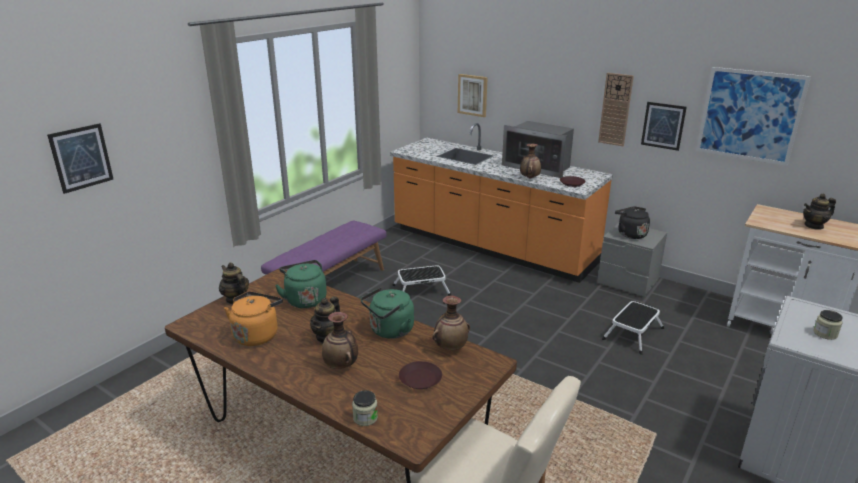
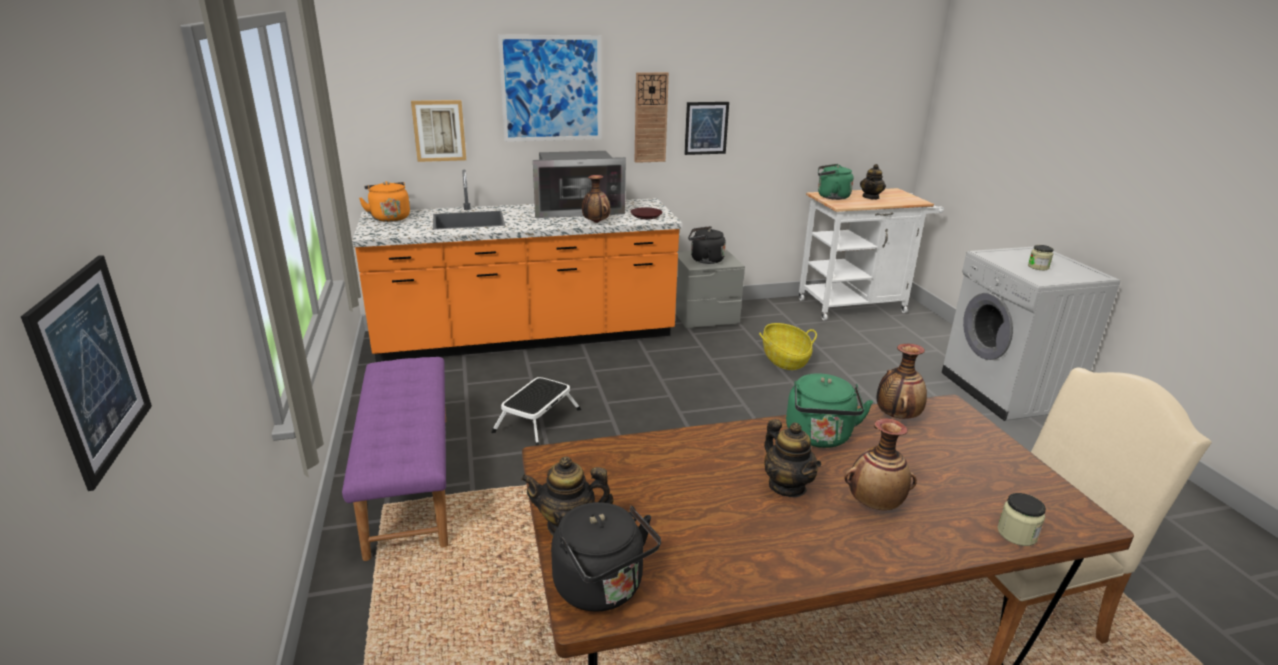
camera: 50 degrees left, 0 degrees up
(202, 322) = (603, 589): none -> black kettle
(257, 335) = (713, 545): orange kettle -> orange kettle (389, 217)
(305, 299) = (656, 464): green kettle -> green kettle (831, 197)
(421, 379) = (952, 461): brown plate -> none
(633, 334) = (785, 359): black step ladder -> basket
(749, 115) = (789, 101): picture -> picture (551, 89)

